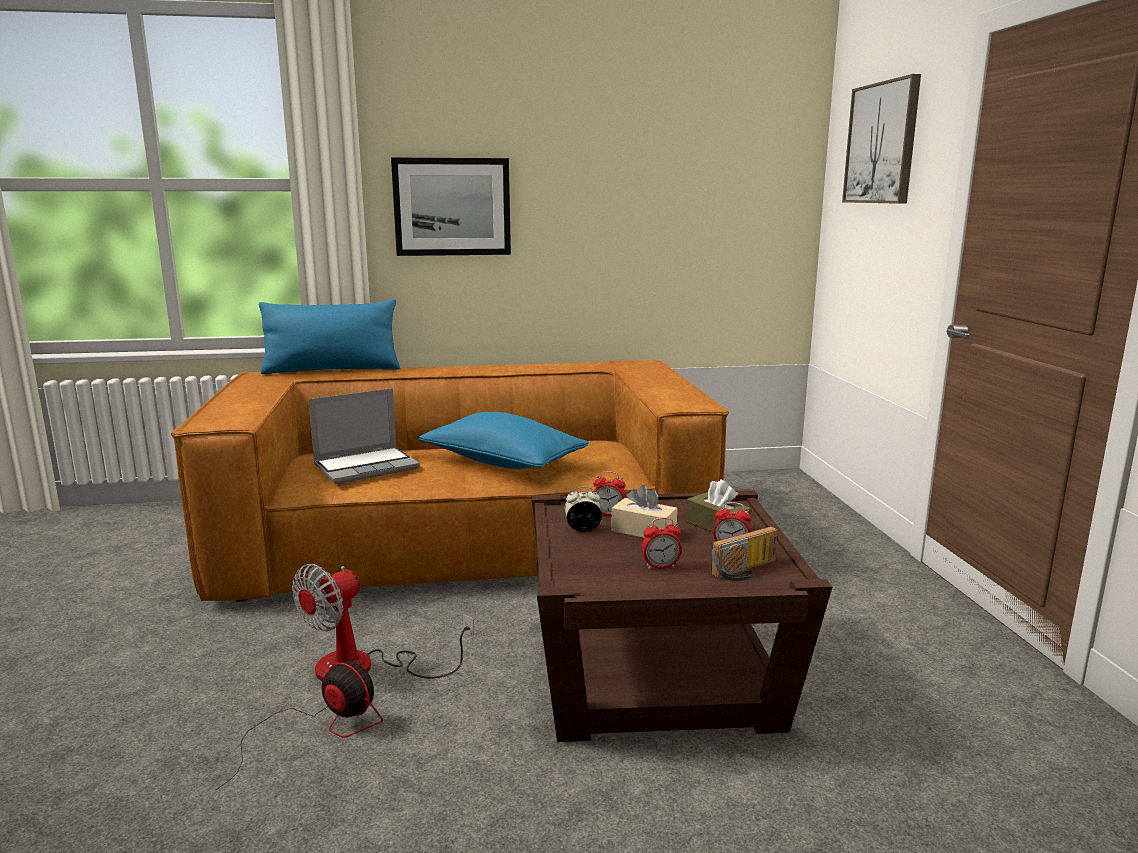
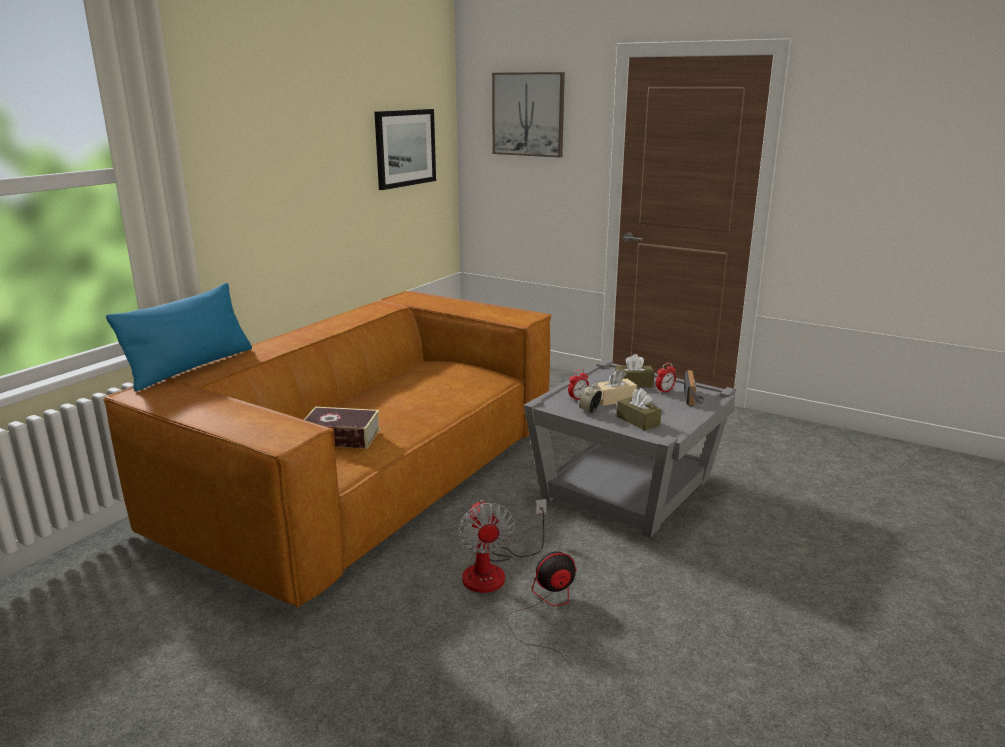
camera: 50 degrees left, 5 degrees up
(367, 466) = (341, 437): laptop -> book
(452, 207) = (242, 183): picture -> picture (405, 148)
(503, 463) = (418, 398): blue pillow -> none
(600, 561) = (638, 421): none -> brown tissue box
(656, 677) = (625, 488): brown side table -> grey side table
(660, 566) = (664, 411): alarm clock -> none

